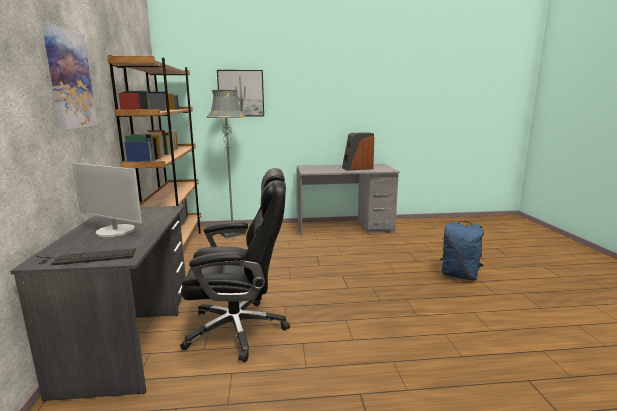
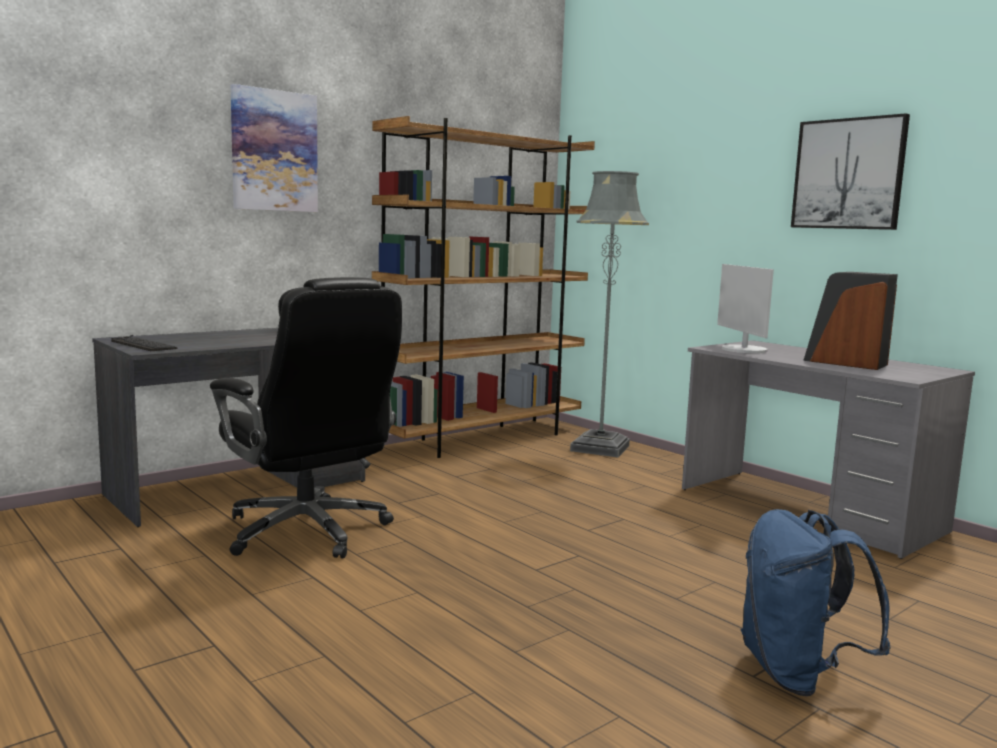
camera: 55 degrees right, 5 degrees down
(115, 231) = (230, 338): monitor -> monitor (743, 350)
(241, 93) = (670, 181): picture -> picture (848, 174)

